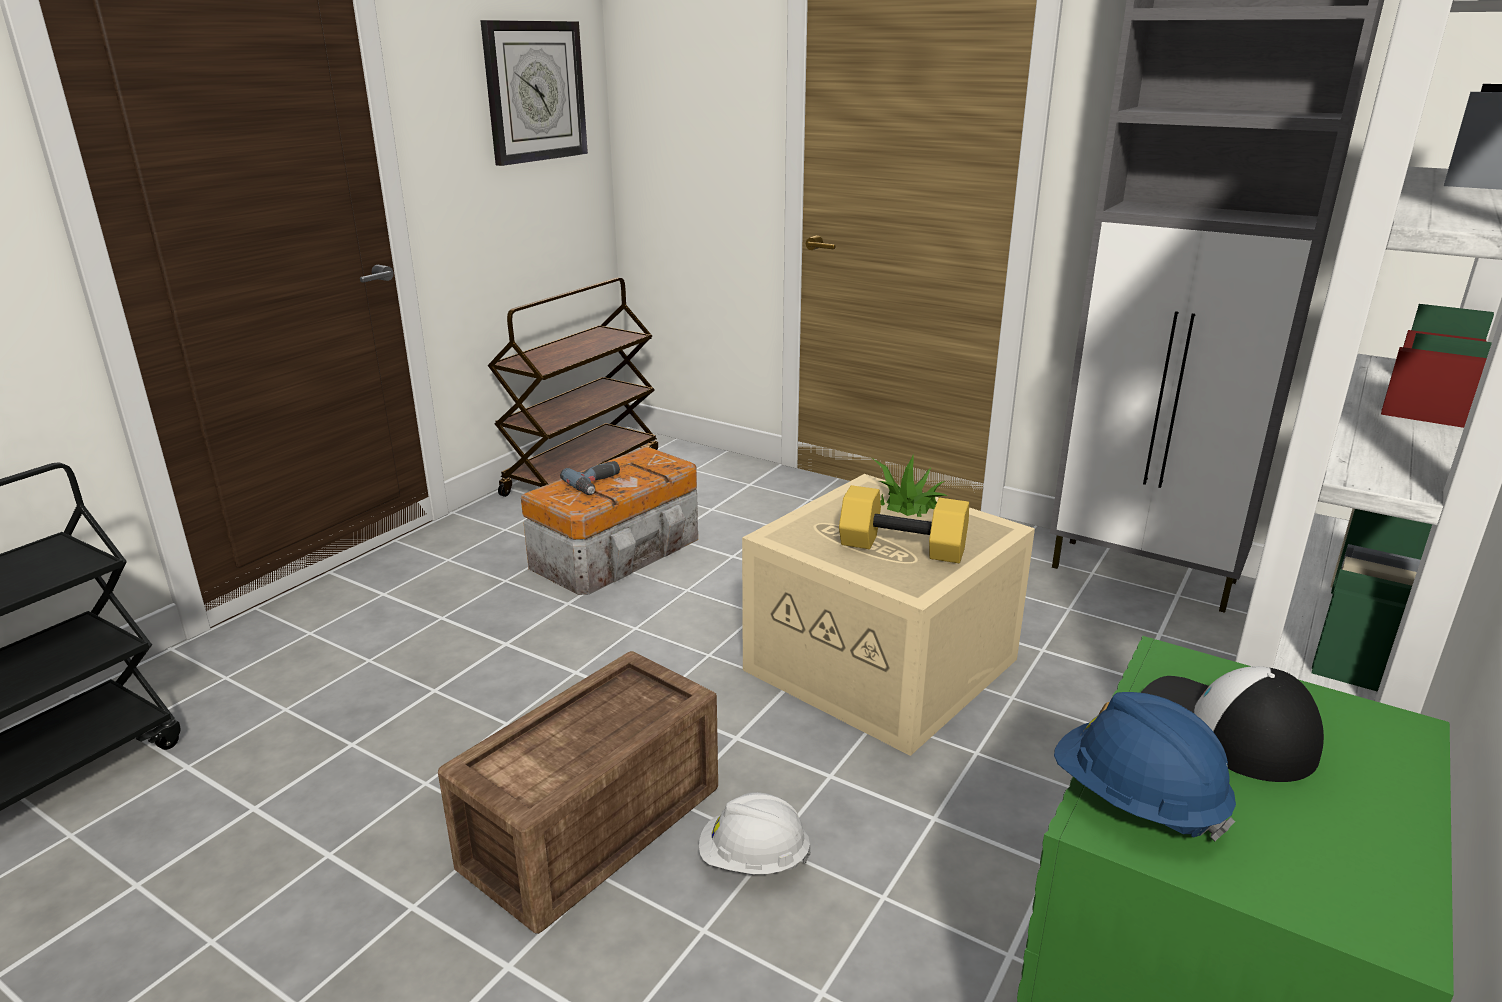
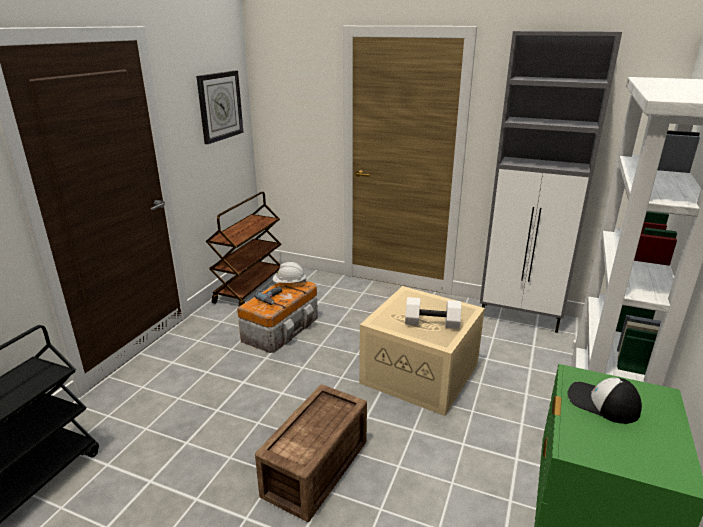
camera: 10 degrees left, 0 degrees up
(753, 859) = (392, 473): white hard hat -> white hard hat (289, 283)
(904, 547) = (432, 322): yellow dumbbell -> white dumbbell
(907, 504) = (426, 300): potted plant -> none
(1136, 800) = (580, 438): blue hard hat -> none

